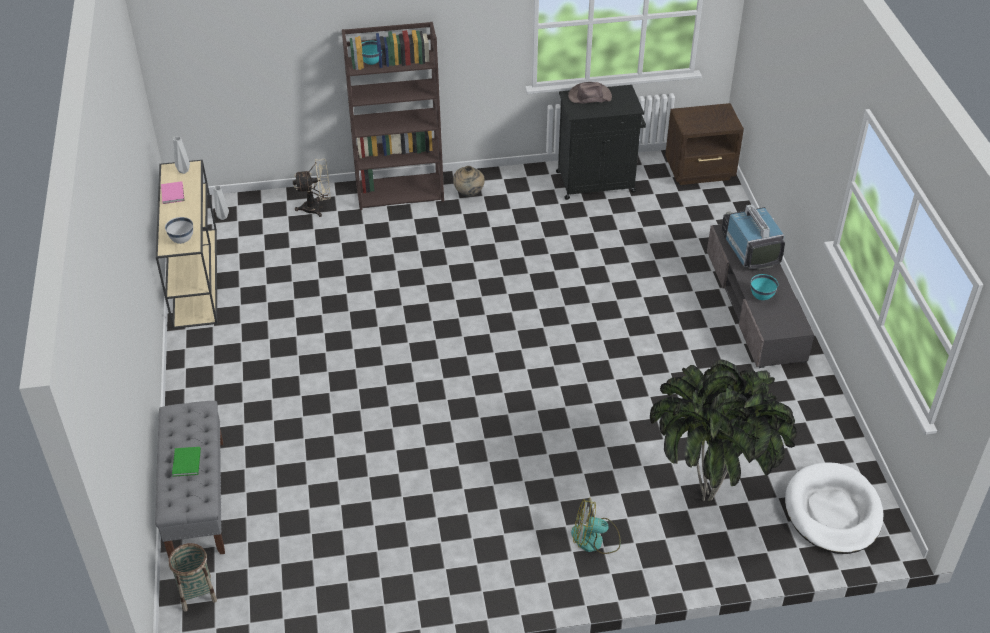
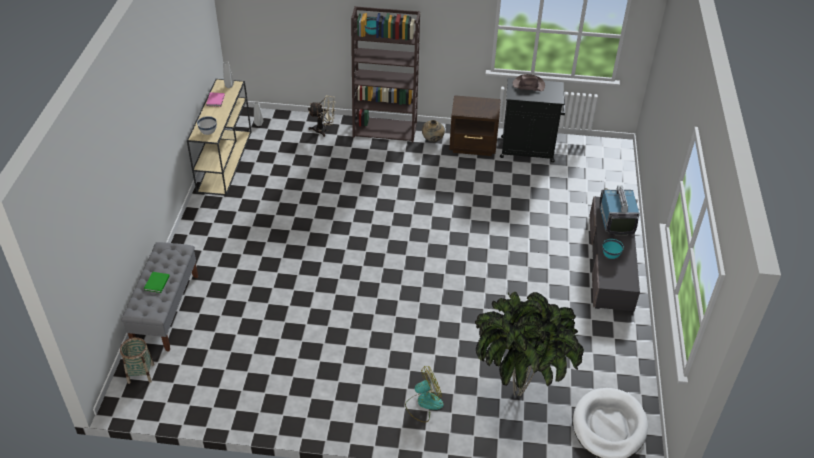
camera: 15 degrees right, 0 degrees up
(595, 540) = (424, 404): fan -> fan turned 135 degrees clockwise
(700, 171) = (608, 156): brown nightstand -> brown nightstand (473, 146)

